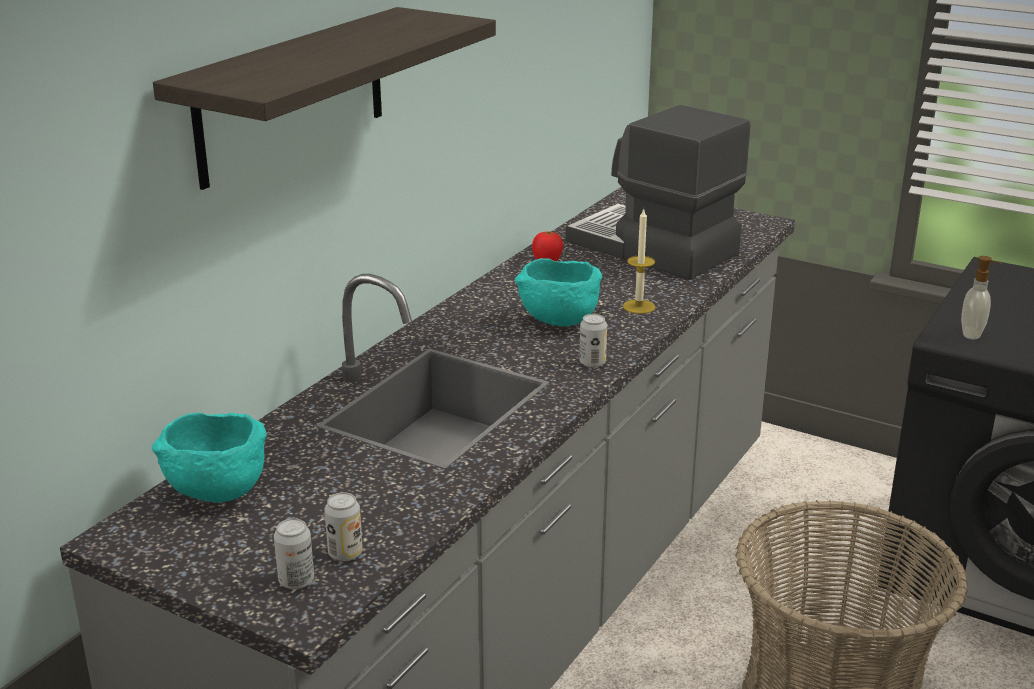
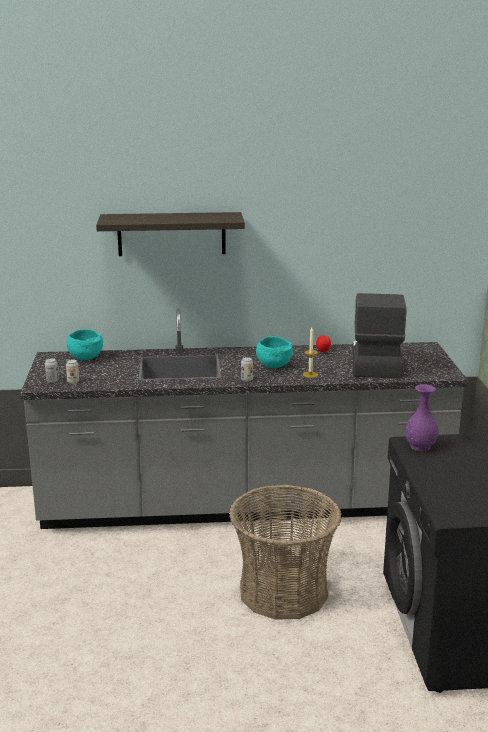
camera: 55 degrees right, 5 degrees down
(973, 334) = (420, 446): soap dispenser -> purple vase

